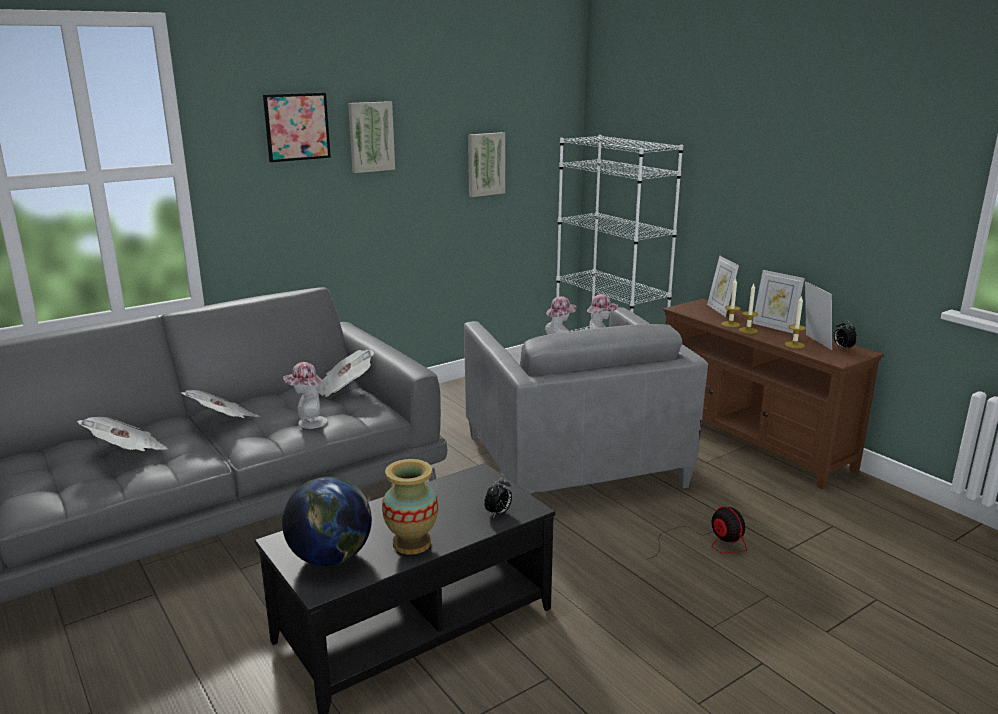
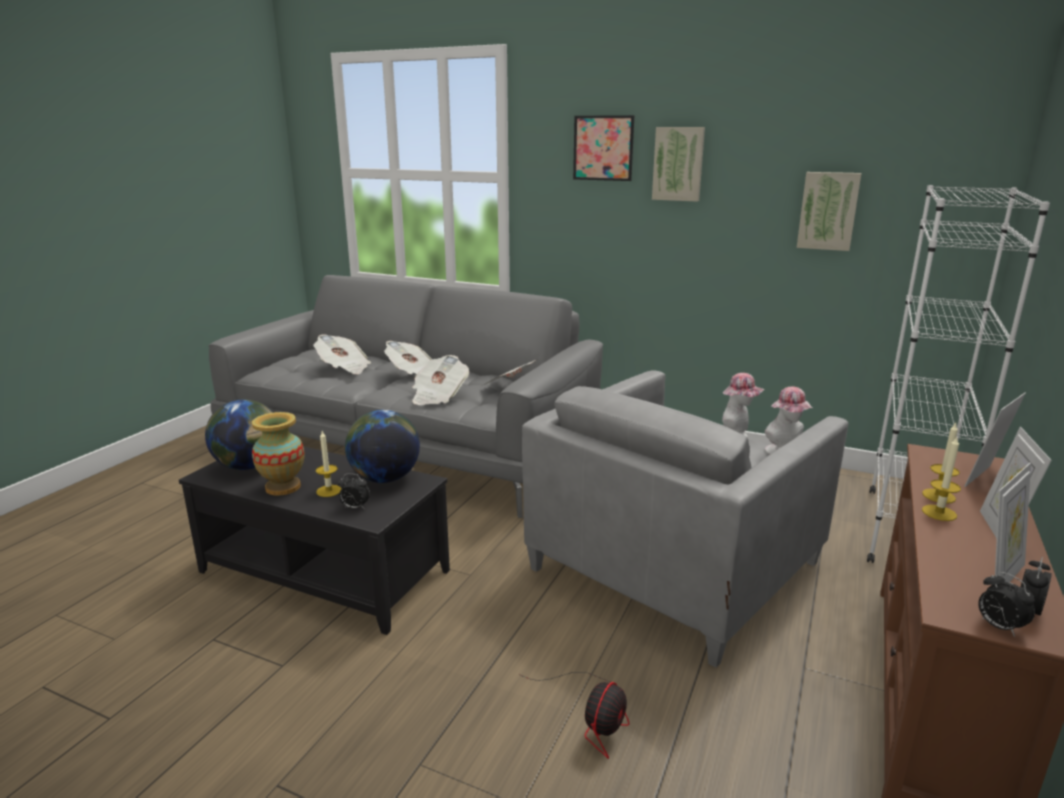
camera: 60 degrees right, 0 degrees up
(308, 423) = (438, 396): hat -> newspaper
(454, 489) = (385, 478): none -> globe
(794, 345) = (949, 560): candle -> candle (329, 491)
(853, 357) = (998, 626): none -> alarm clock

